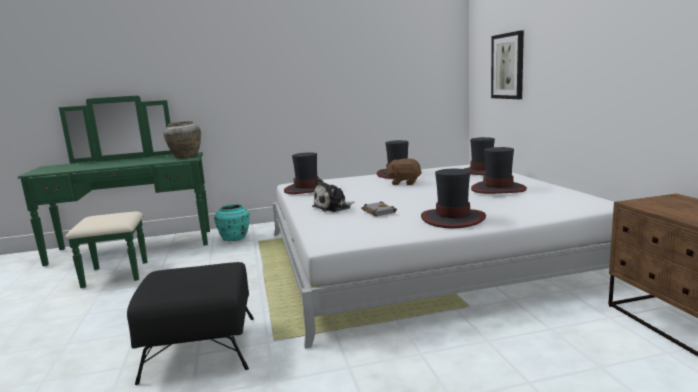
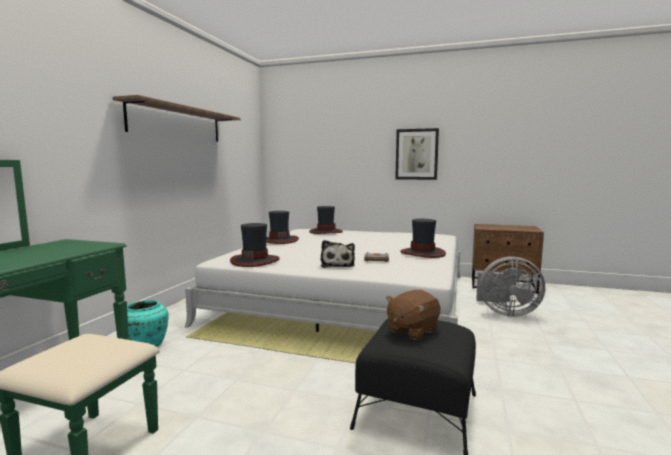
camera: 60 degrees left, 5 degrees down
(185, 156) = (77, 244): beige vase -> none
(318, 52) = (177, 123): none -> shelf
(404, 183) = (312, 243): brown plush toy -> brown plush toy (412, 330)
(498, 189) = (382, 237): hat -> none
(508, 66) = (318, 155): picture -> picture (416, 154)
(535, 348) = (505, 312): none -> grey fan

